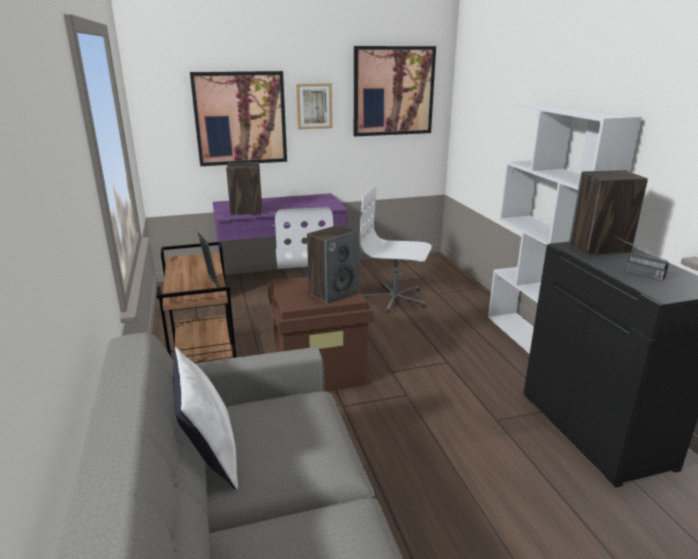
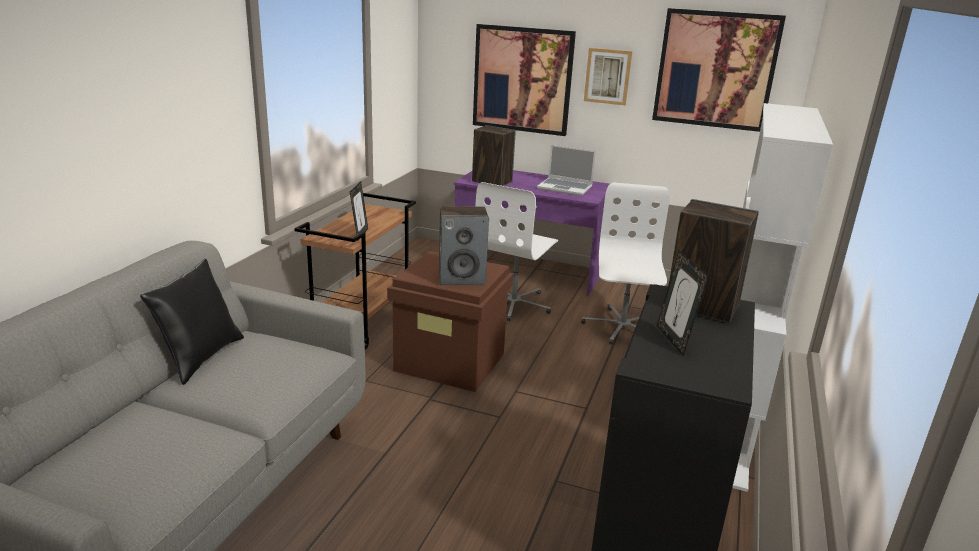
camera: 35 degrees right, 0 degrees up
(209, 456) = (201, 357): white pillow -> black pillow
(306, 203) = (565, 188): none -> laptop
(395, 299) = (621, 327): white office chair -> white office chair turned 45 degrees clockwise
(634, 272) = (674, 340): radio -> picture frame

